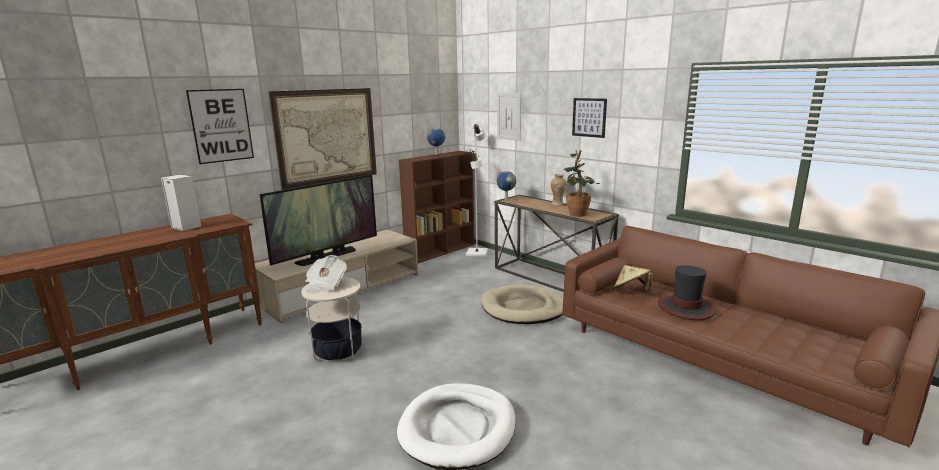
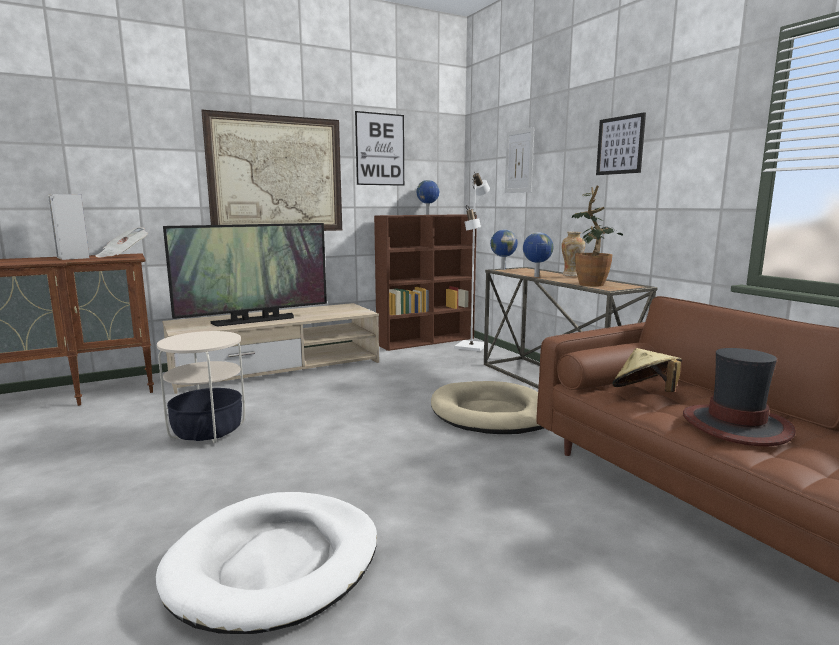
camera: 15 degrees right, 5 degrees down
(221, 125) = (137, 145): picture -> picture (380, 149)
(325, 285) = (195, 337): newspaper -> newspaper (123, 255)
(536, 207) = (536, 276): none -> globe

